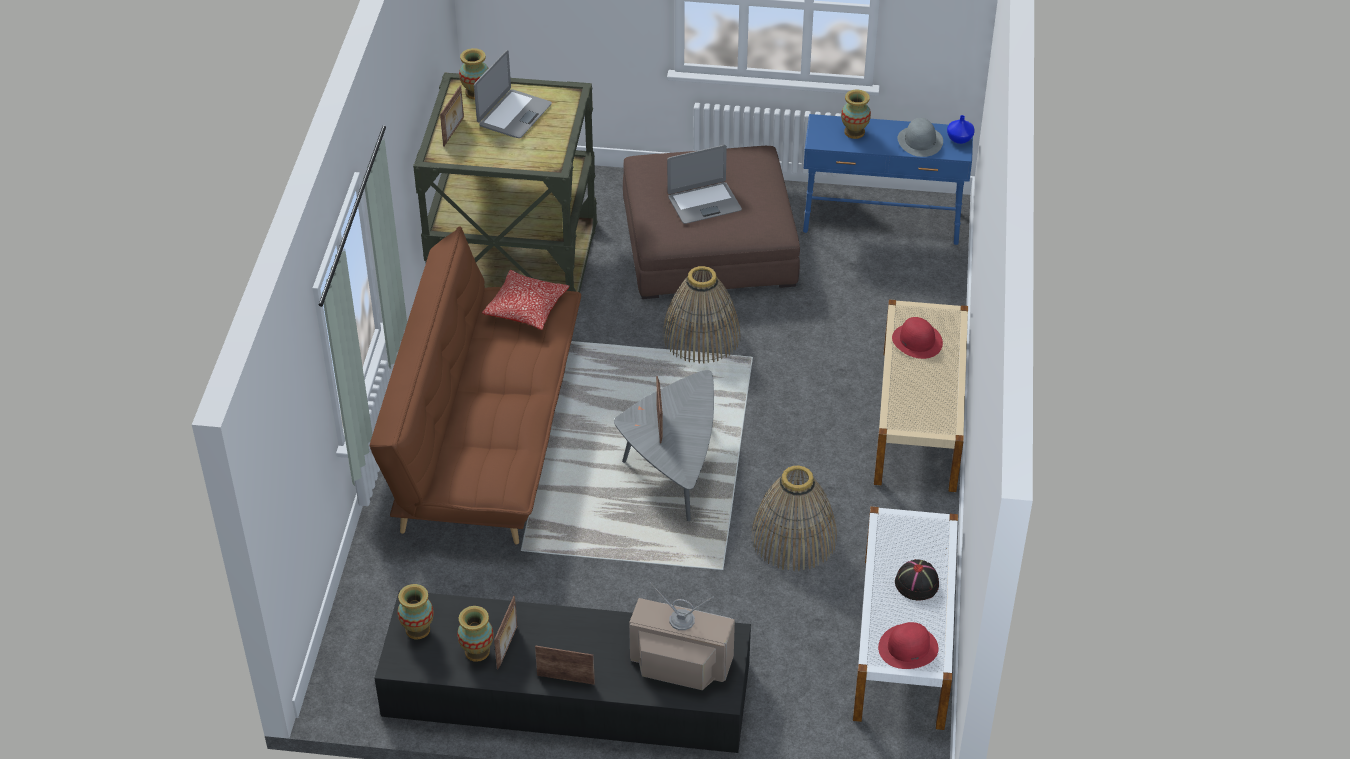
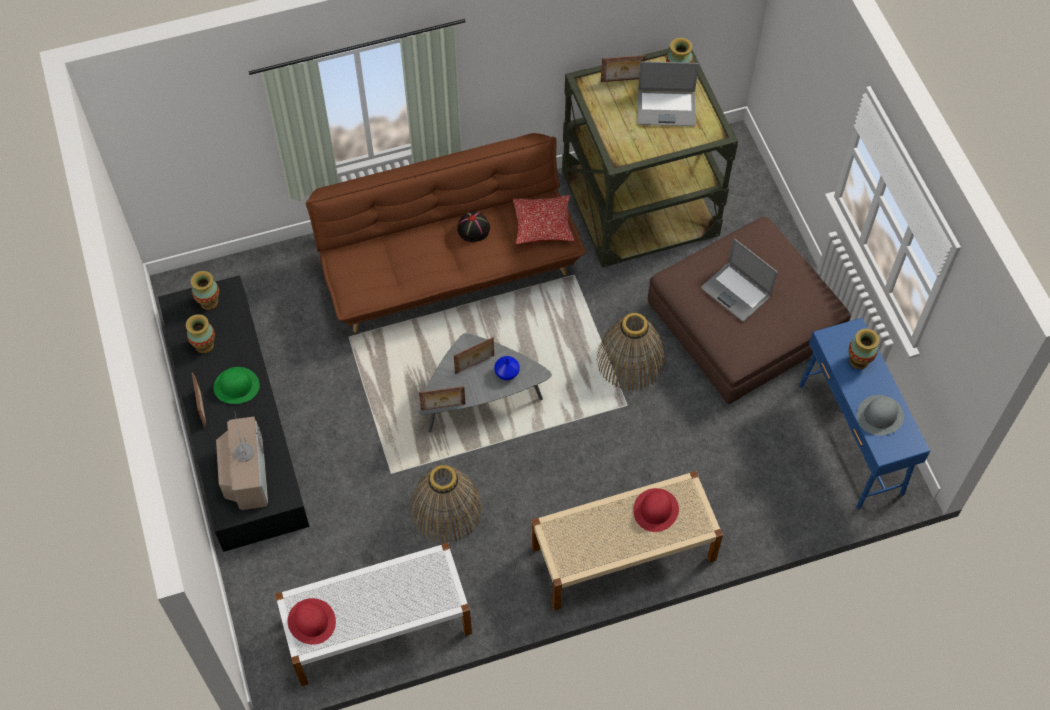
camera: 65 degrees right, 15 degrees up
(508, 647) = (216, 361): picture frame -> picture frame (443, 407)
(554, 638) = (236, 386): none -> green hat
(917, 583) = (381, 604): black hat -> black hat (474, 229)
(960, 139) = (904, 446): blue vase -> blue vase (507, 373)

